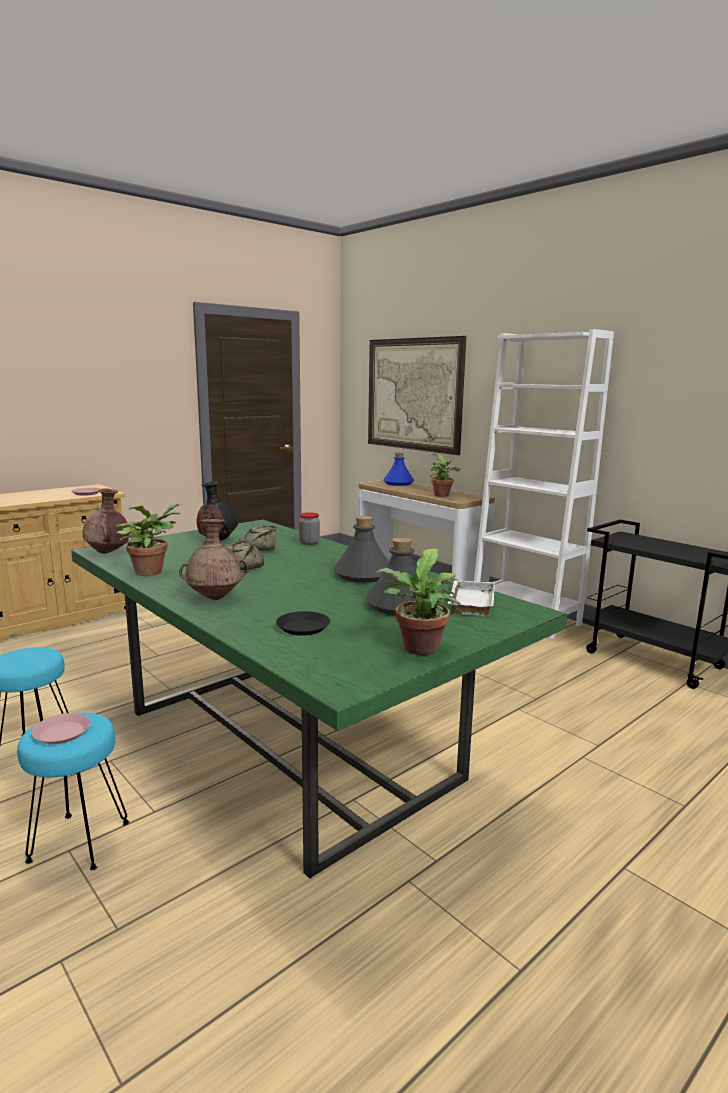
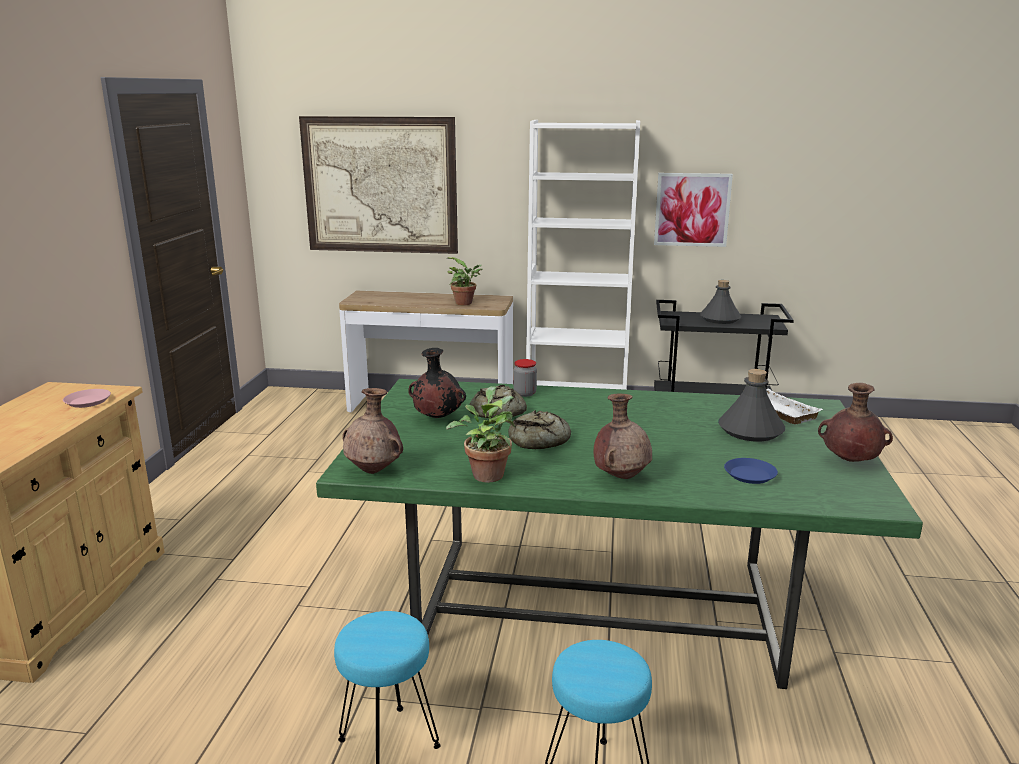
camera: 40 degrees left, 5 degrees up
(61, 733) = (605, 670): pink plate -> none
(303, 627) = (750, 475): black plate -> blue plate
(363, 575) = (657, 412): grey bottle -> grey bottle (720, 319)
(398, 483) = (382, 295): blue bottle -> none
(418, 650) = (849, 461): potted plant -> brown vase
(664, 426) = (692, 209): none -> picture

